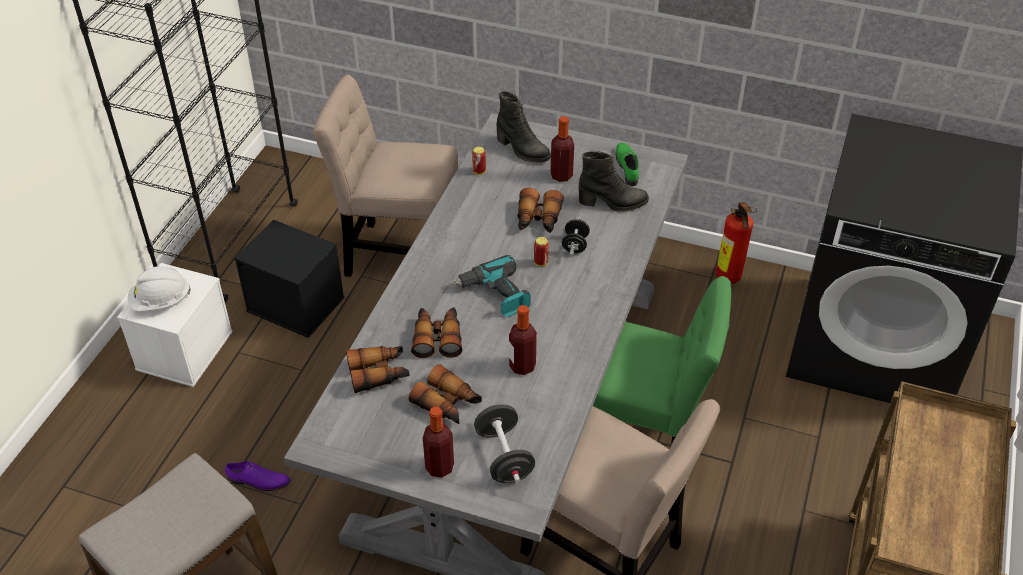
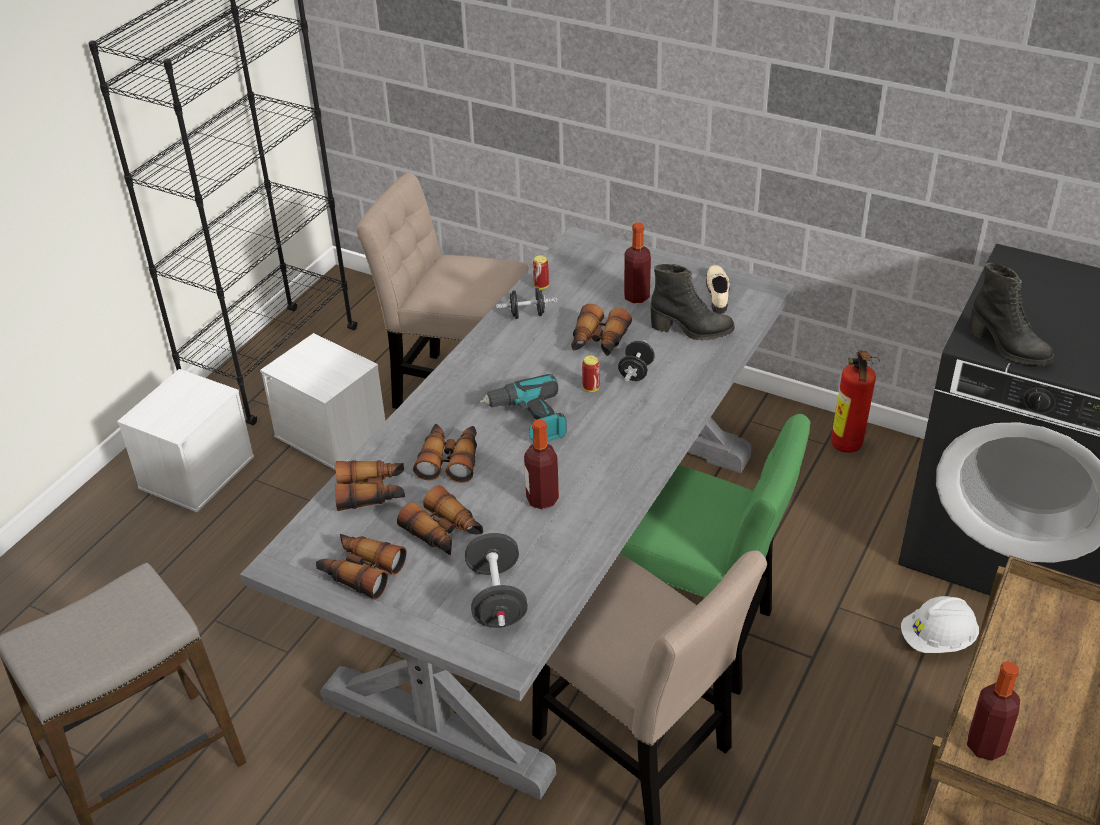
camera: 10 degrees right, 5 degrees down
(161, 302) = (168, 409): white hard hat -> white hard hat (937, 640)
(258, 481) = (245, 622): purple shoe -> none
(297, 304) = (332, 433): black storage box -> white storage box
(386, 445) = (360, 571): none -> binoculars
(439, 467) = (417, 602): bottle -> bottle (985, 746)
(473, 199) = (527, 314): none -> black dumbbell
(522, 150) = (597, 267): black boot -> black boot (1007, 347)
(628, 166) = (718, 292): green shoe -> beige shoe

